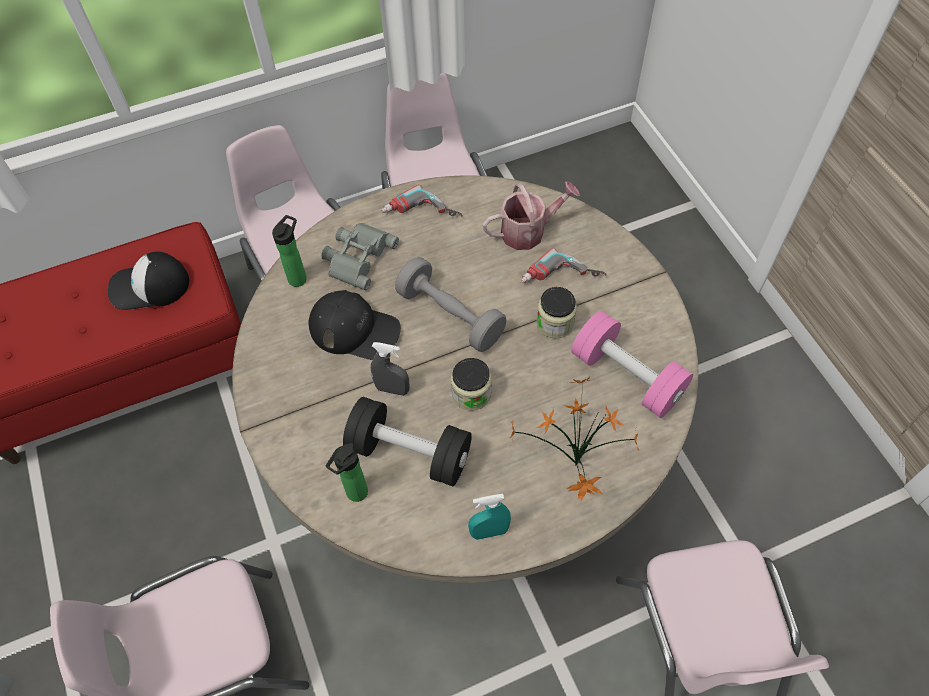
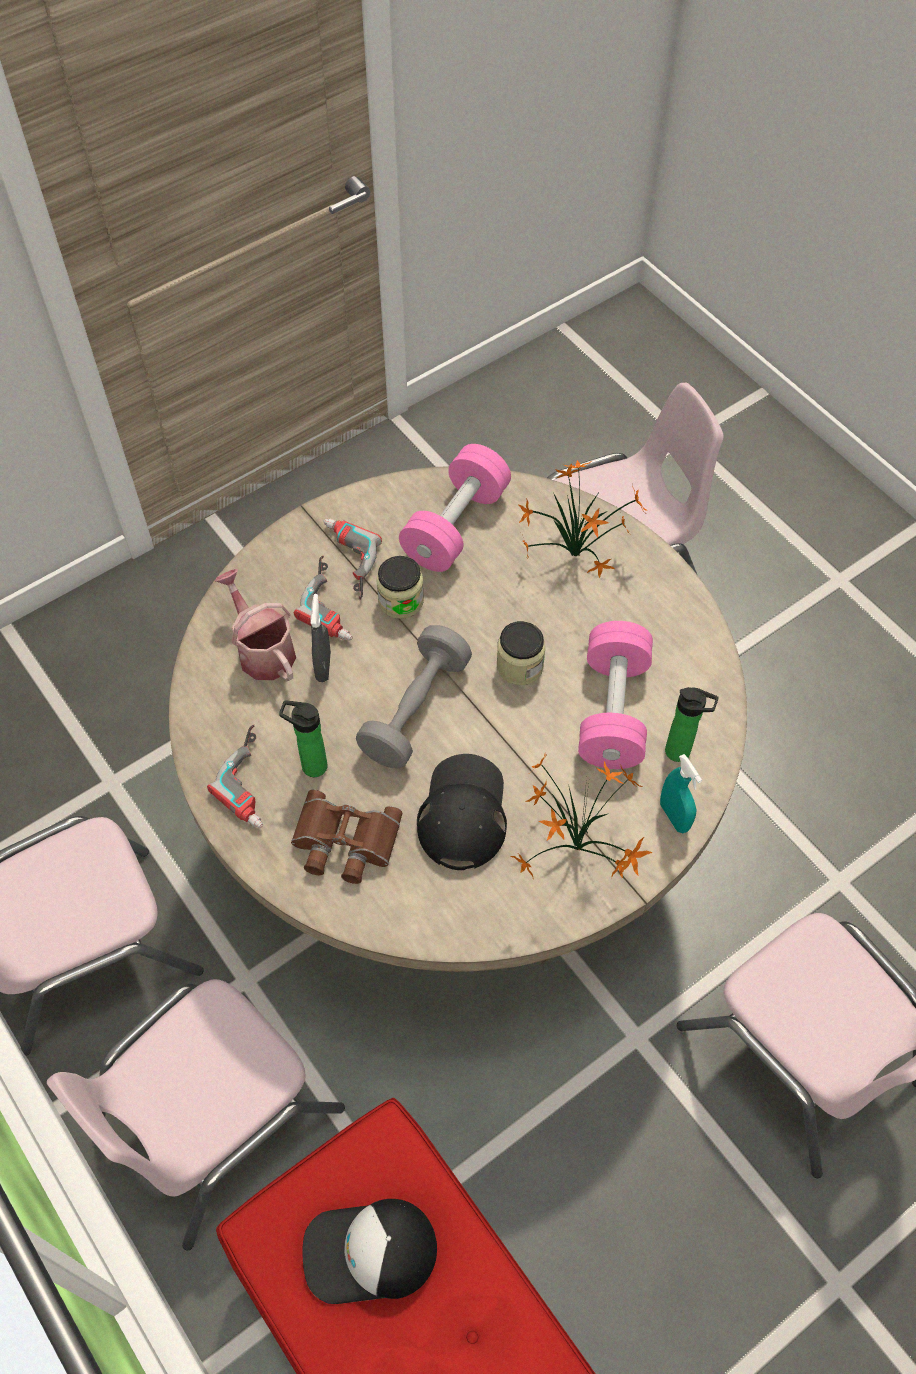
camera: 105 degrees left, 0 degrees up
(149, 286) = (369, 1253): cap -> cap turned 105 degrees clockwise
(296, 397) = (579, 853): none -> potted plant
(299, 277) = (394, 909): bottle -> bottle (310, 765)
(357, 257) = (344, 842): grey binoculars -> brown binoculars
(392, 389) = (537, 748): grey spray bottle -> grey spray bottle (323, 667)
(409, 452) = (613, 711): black dumbbell -> pink dumbbell
(489, 532) = (677, 618): turquoise spray bottle -> turquoise spray bottle (674, 816)
(602, 291) = (343, 561): none -> power drill

